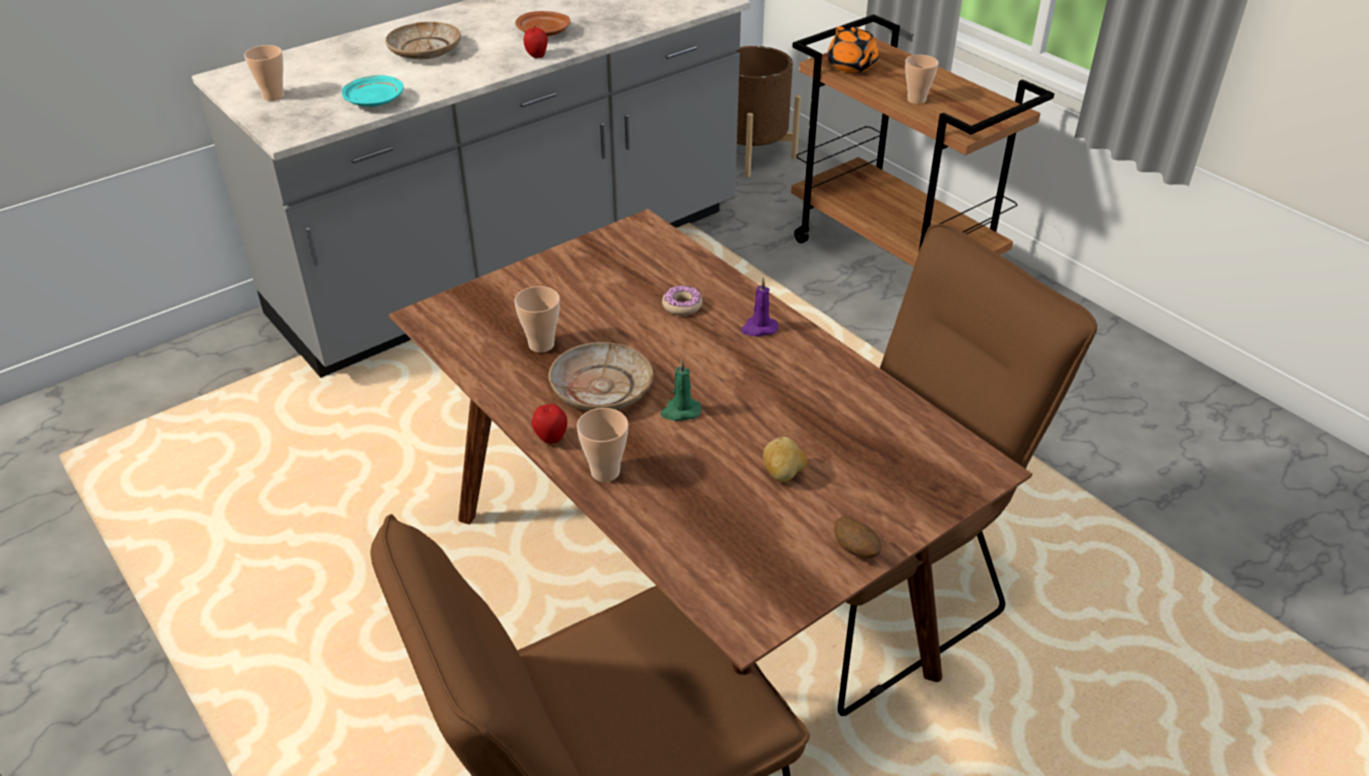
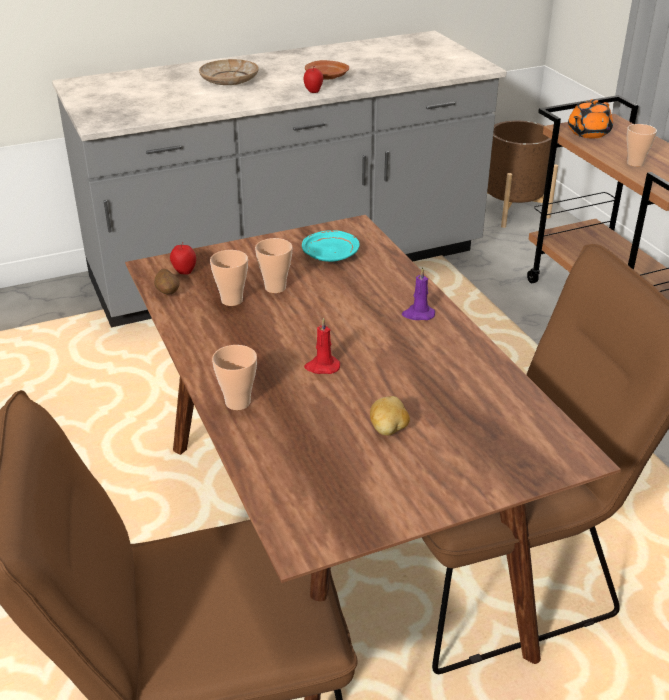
camera: 15 degrees right, 5 degrees down
(273, 96) = (102, 98): cup -> cup (275, 288)
(374, 101) = (173, 109): turquoise plate -> turquoise plate (330, 255)
(551, 439) = (206, 370): apple -> apple (184, 272)
(601, 388) = (264, 339): beige plate -> none
(680, 411) = (322, 367): green candle -> red candle
(682, 305) = (360, 288): donut -> none
(852, 66) = (587, 133): orange teapot -> orange teapot turned 45 degrees clockwise
(856, 550) = (426, 503): potato -> potato (168, 292)

